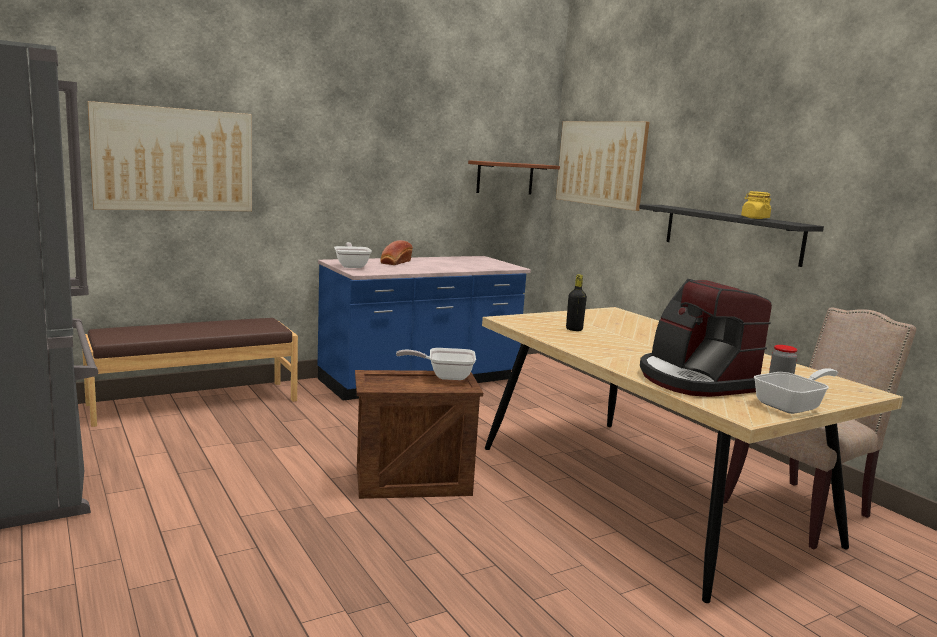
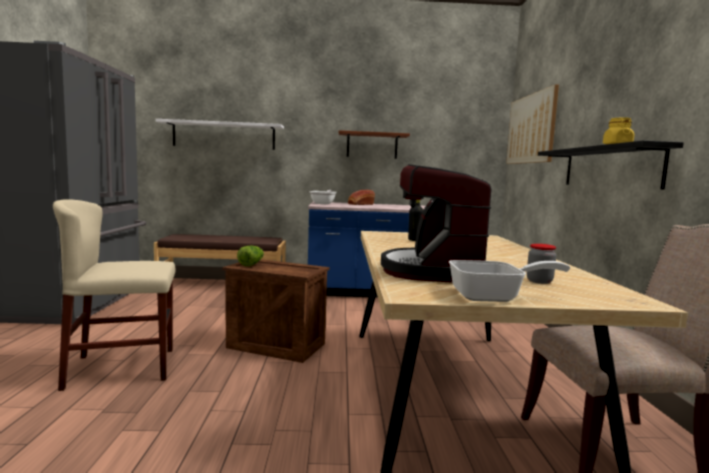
camera: 30 degrees right, 5 degrees down
(174, 159) = (224, 135): picture -> white shelf
(274, 557) = (122, 368): none -> beige chair
(379, 381) = (251, 264): none -> lettuce
(445, 376) = (302, 267): frying pan -> none
(505, 178) = (461, 148): brown shelf -> brown shelf (372, 145)

